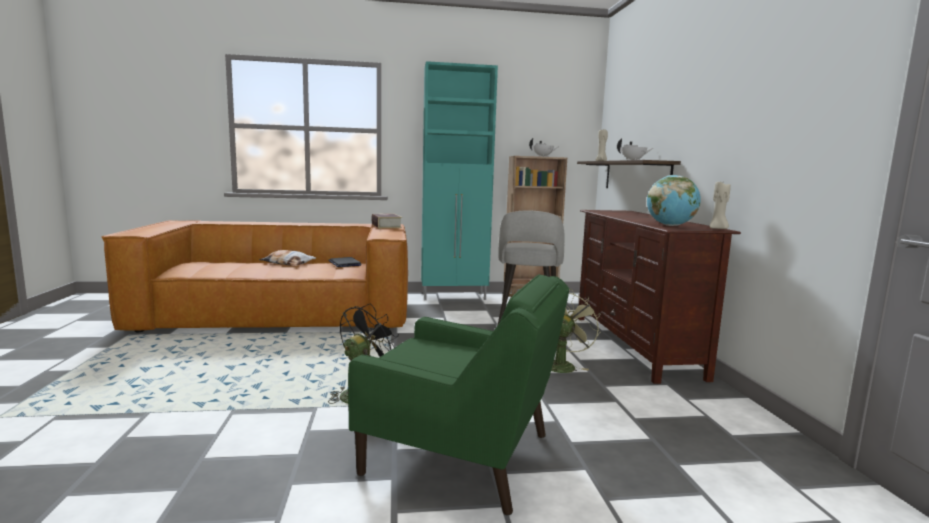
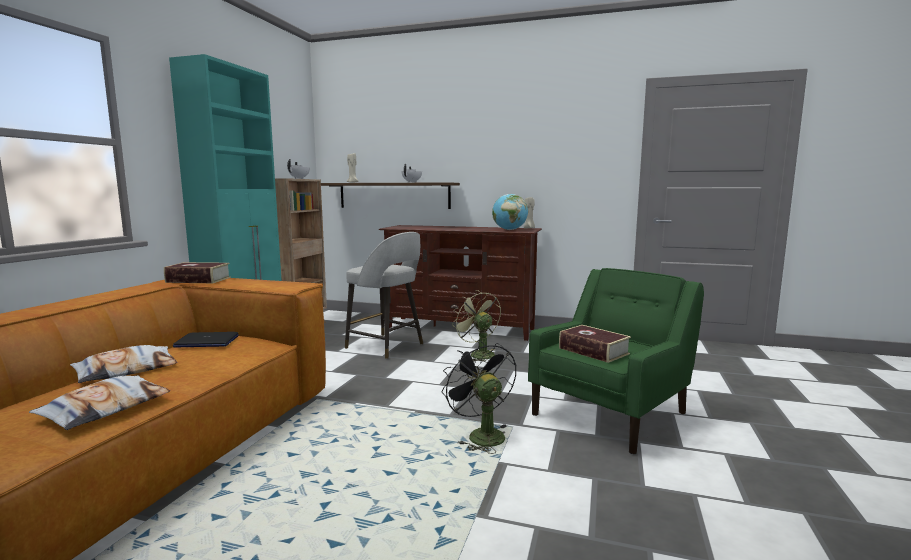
camera: 65 degrees left, 0 degrees up
(233, 270) = (106, 409): none -> pillow
(424, 356) = (593, 351): none -> book

